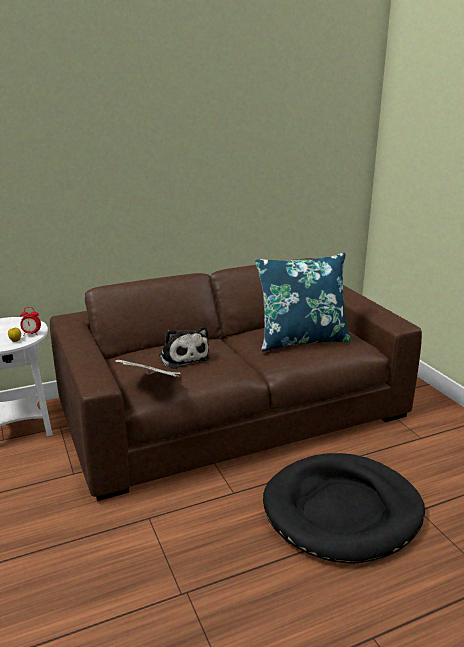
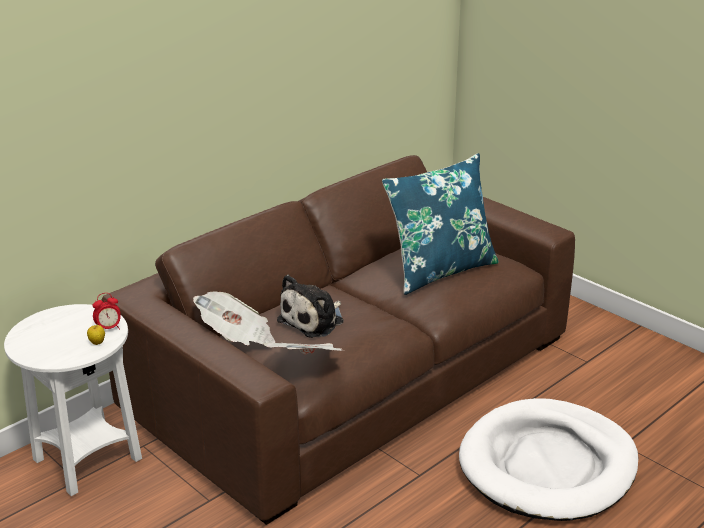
camera: 20 degrees left, 5 degrees up
(122, 358) = (238, 338): none -> newspaper
(183, 357) = (314, 320): plush toy -> plush toy turned 90 degrees clockwise
(342, 511) = (548, 465): black dog bed -> white dog bed

